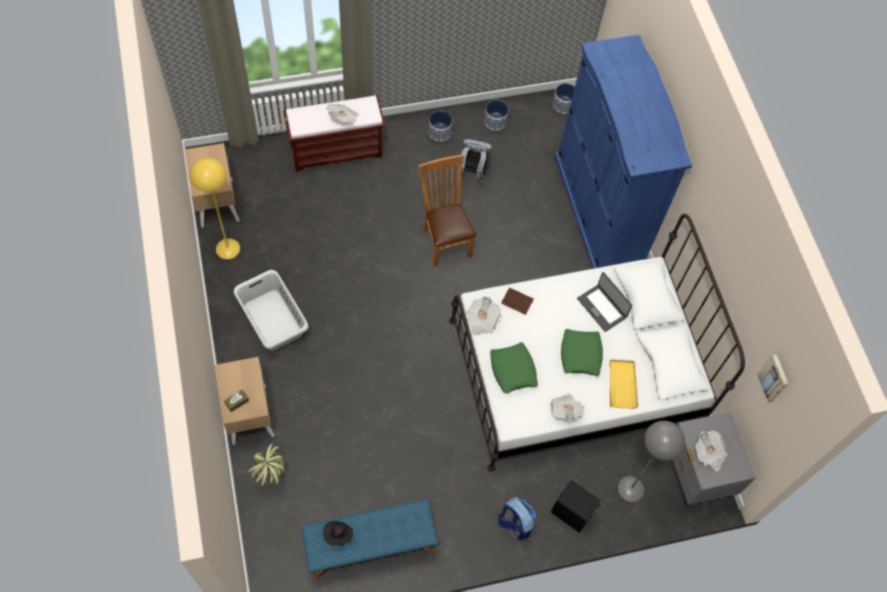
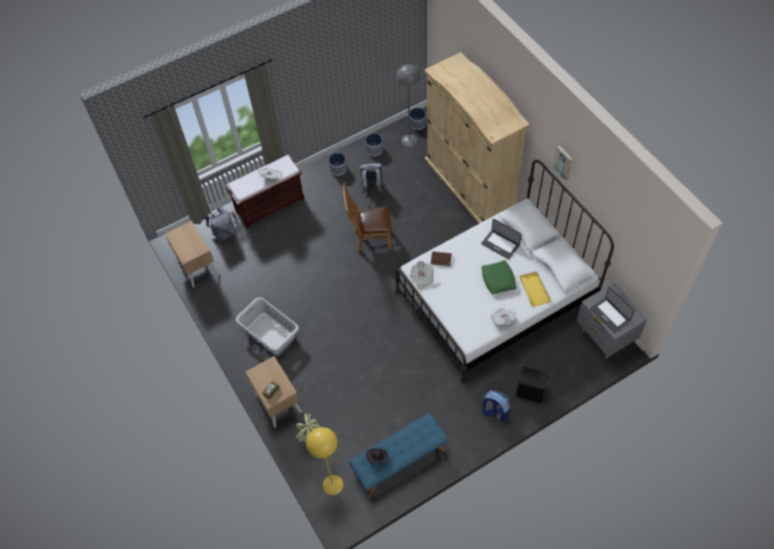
camera: 10 degrees left, 5 degrees down
(228, 249) = (218, 296): yellow floor lamp -> yellow floor lamp (333, 485)
(265, 170) = (224, 234): none -> grey backpack
(445, 239) = (370, 240): brown chair -> brown chair turned 60 degrees counterclockwise
(513, 370) = (456, 305): green pillow -> none
(599, 208) = (469, 184): blue wardrobe -> beige wardrobe
(630, 488) = (564, 362): grey floor lamp -> grey floor lamp (409, 140)
(708, 454) = (610, 314): newspaper -> laptop
(774, 378) = (637, 242): picture -> picture (564, 162)

